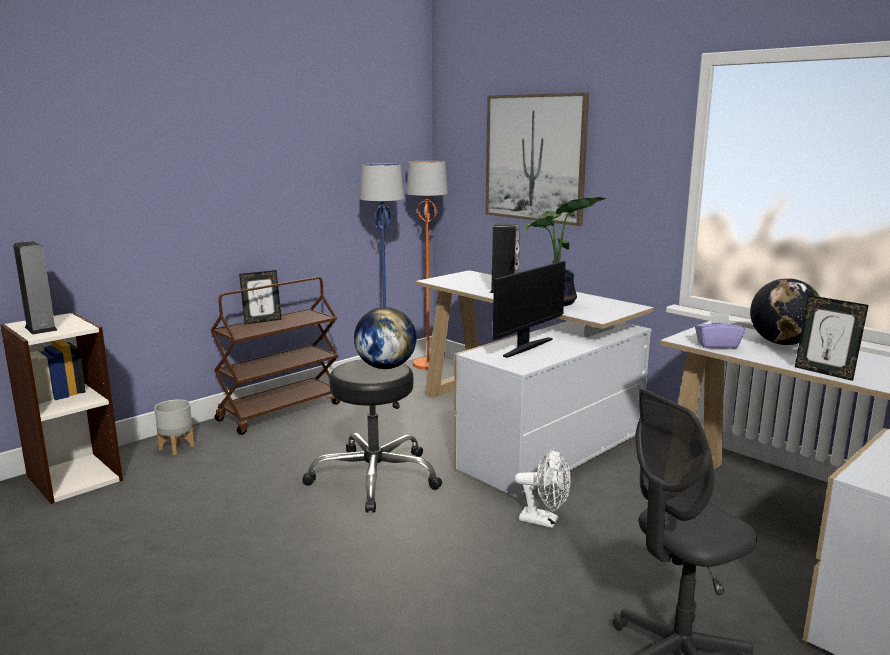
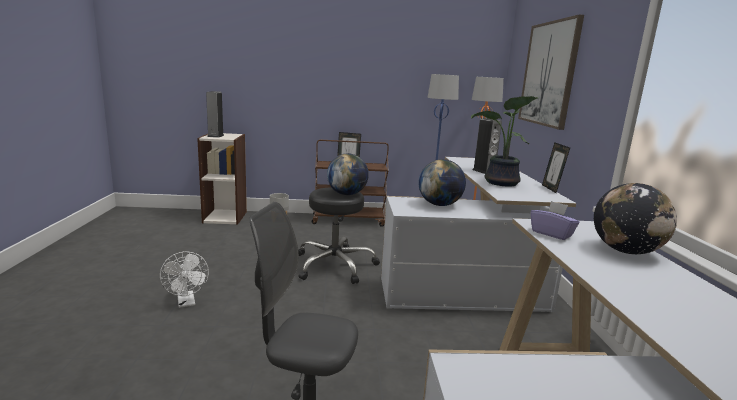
camera: 40 degrees right, 0 degrees up
(526, 347) = (439, 205): monitor -> globe
(544, 521) = (381, 328): white fan -> white fan (187, 303)
(824, 372) = (600, 279): picture frame -> picture frame (551, 189)

